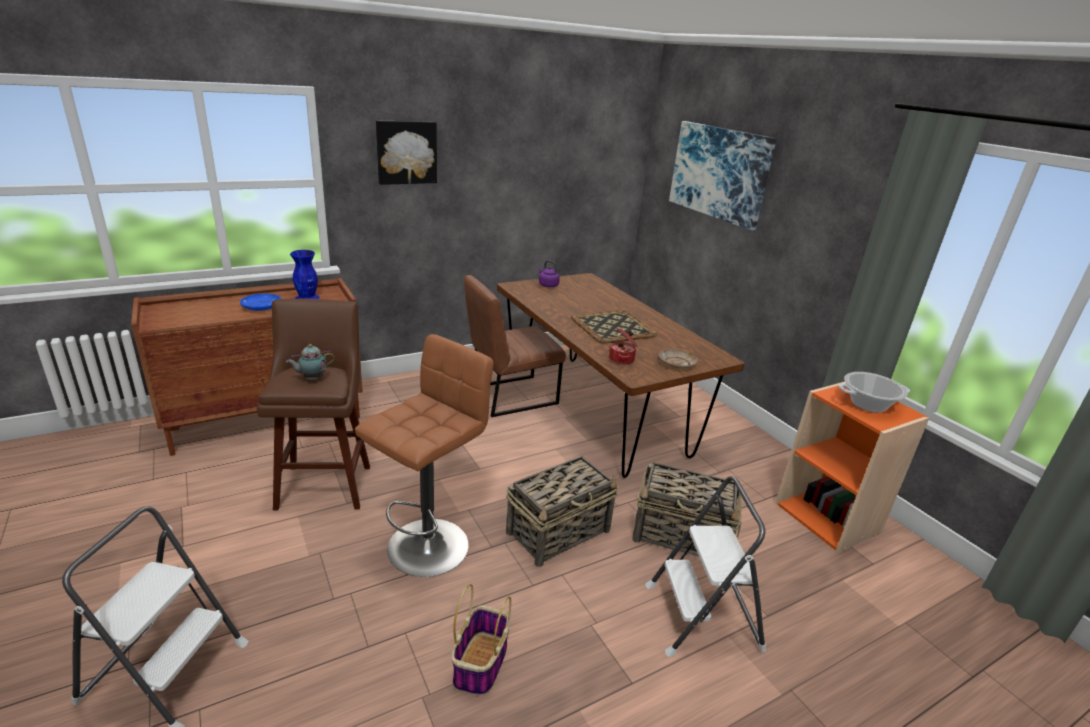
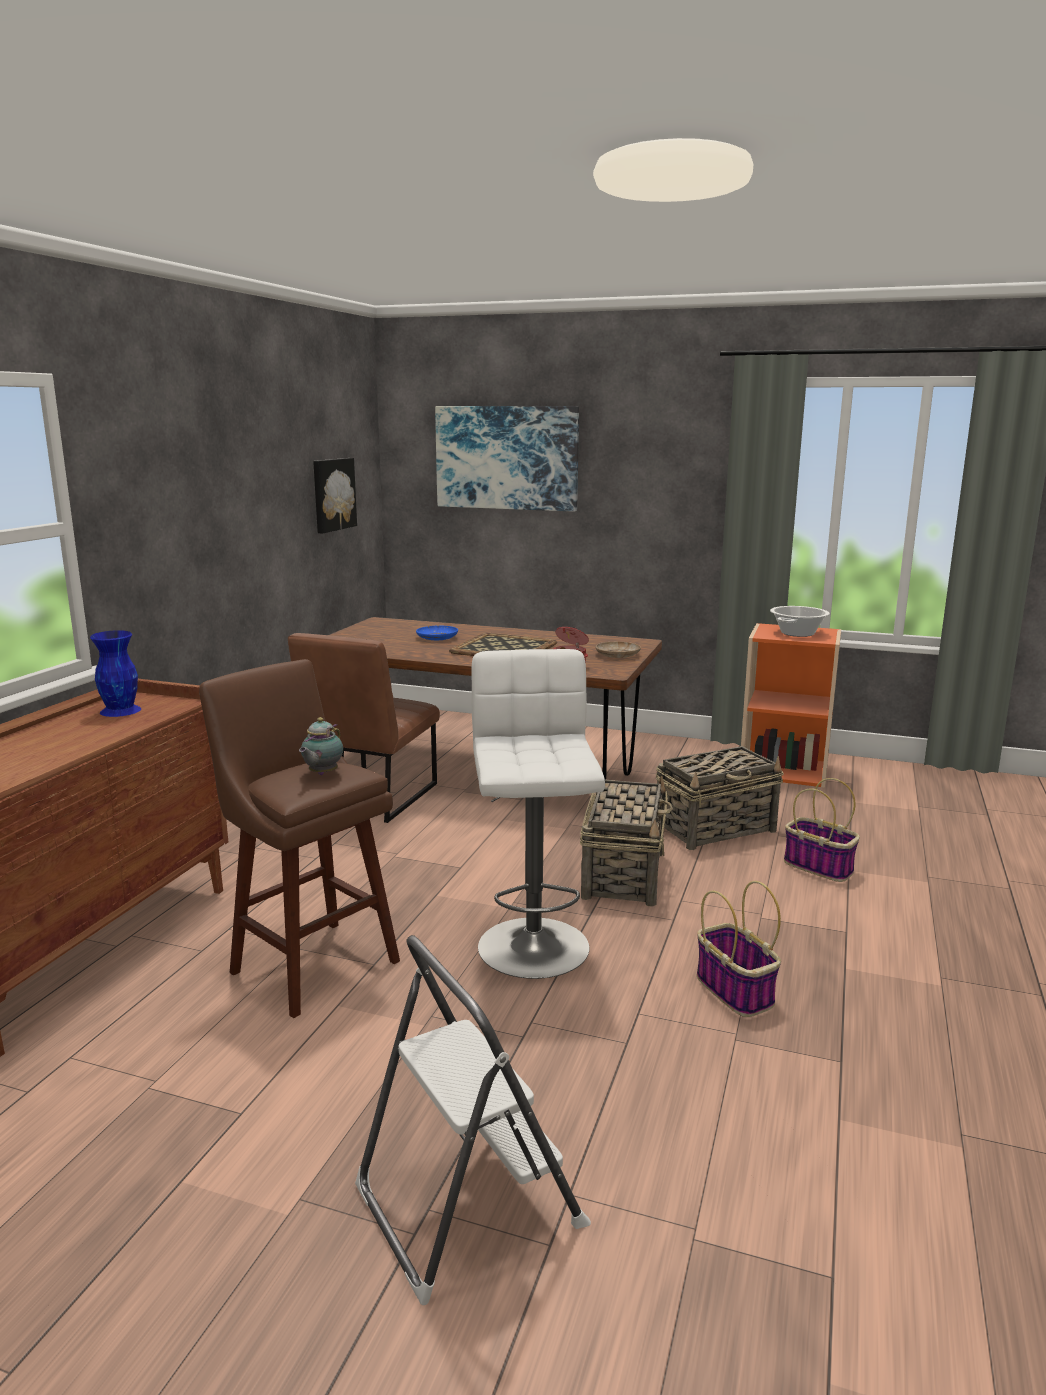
camera: 40 degrees left, 10 degrees down
(261, 307) = (80, 735): blue plate -> blue plate (437, 638)
(406, 152) = (163, 470): picture -> picture (332, 494)
(429, 547) = (534, 947): brown stool -> white stool
(547, 285) = (355, 636): purple kettle -> none
(707, 617) = (820, 867): white step ladder -> basket

